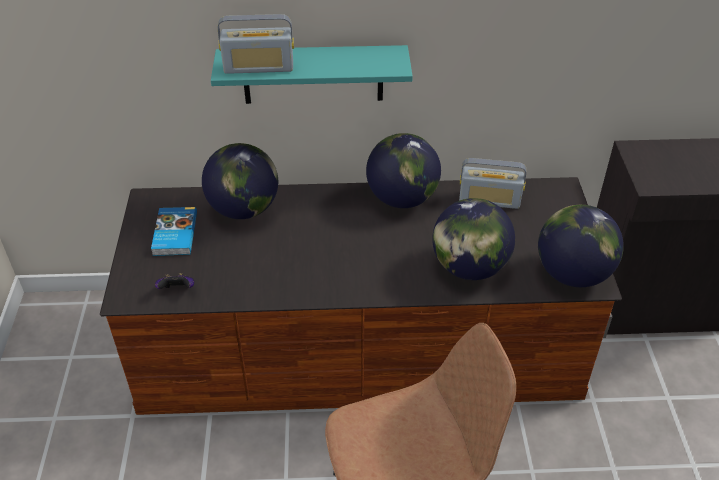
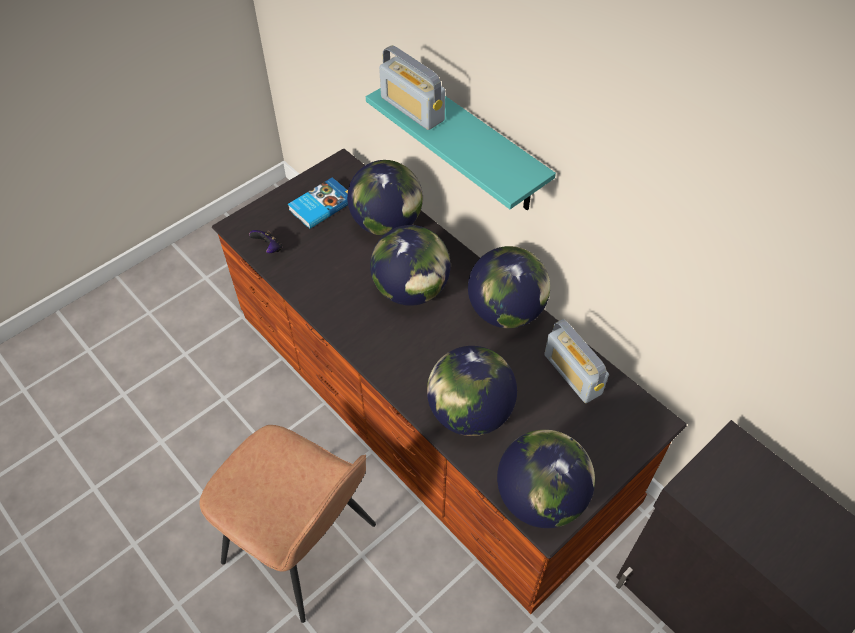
camera: 50 degrees right, 10 degrees up
(325, 233) = (411, 290): none -> globe

